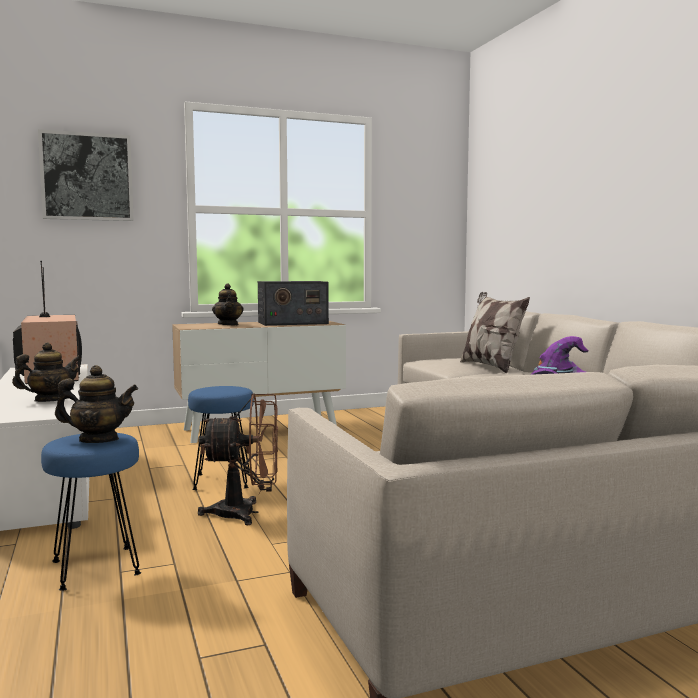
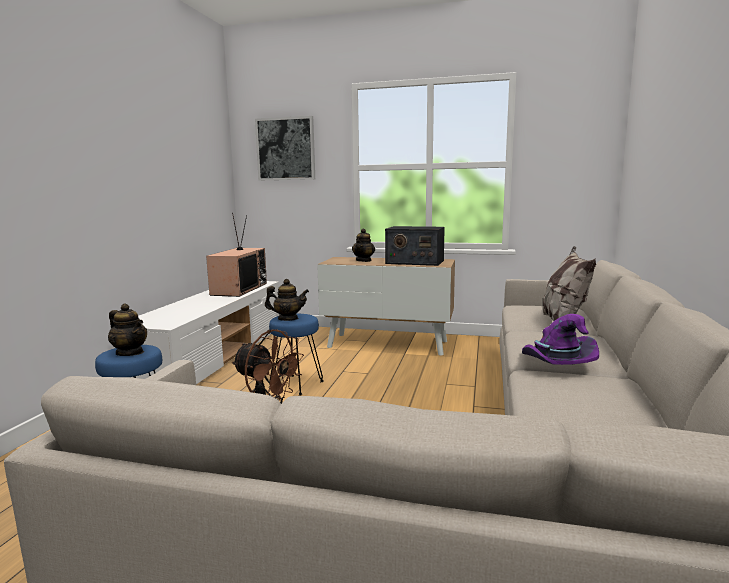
camera: 35 degrees right, 5 degrees up
(49, 400) = (188, 312): teapot -> teapot (288, 319)

